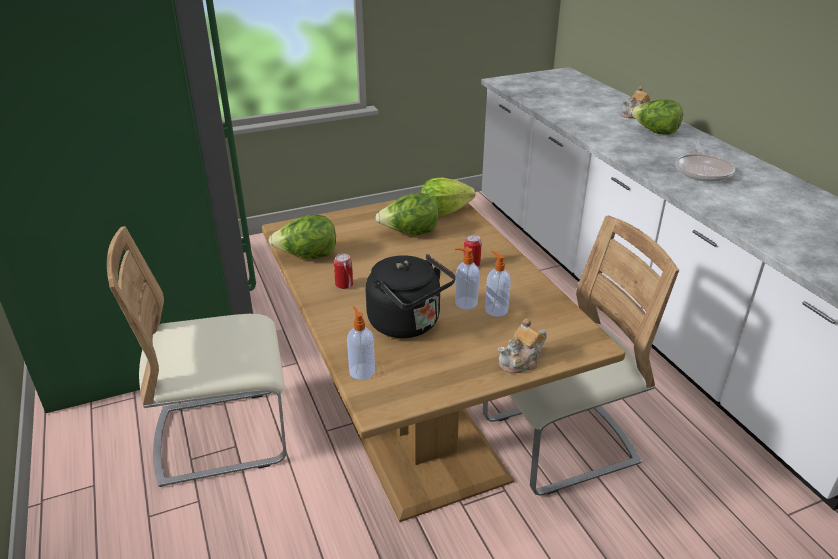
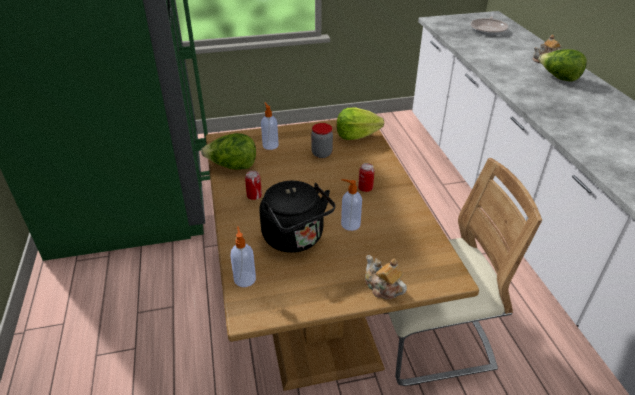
camera: 10 degrees right, 5 degrees up
(223, 435) = (165, 296): beige chair -> none
(409, 233) = (322, 153): lettuce -> jar
(495, 309) = (374, 234): soap dispenser -> soap dispenser (270, 145)
(521, 362) = (382, 287): teapot -> teapot turned 75 degrees clockwise
(702, 171) = (593, 119): frying pan -> frying pan (488, 29)

